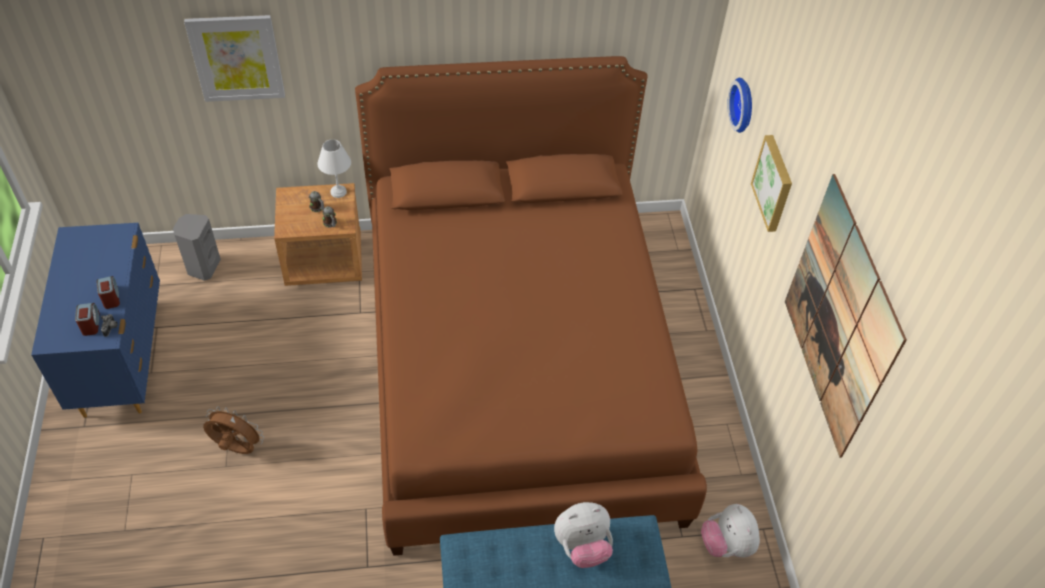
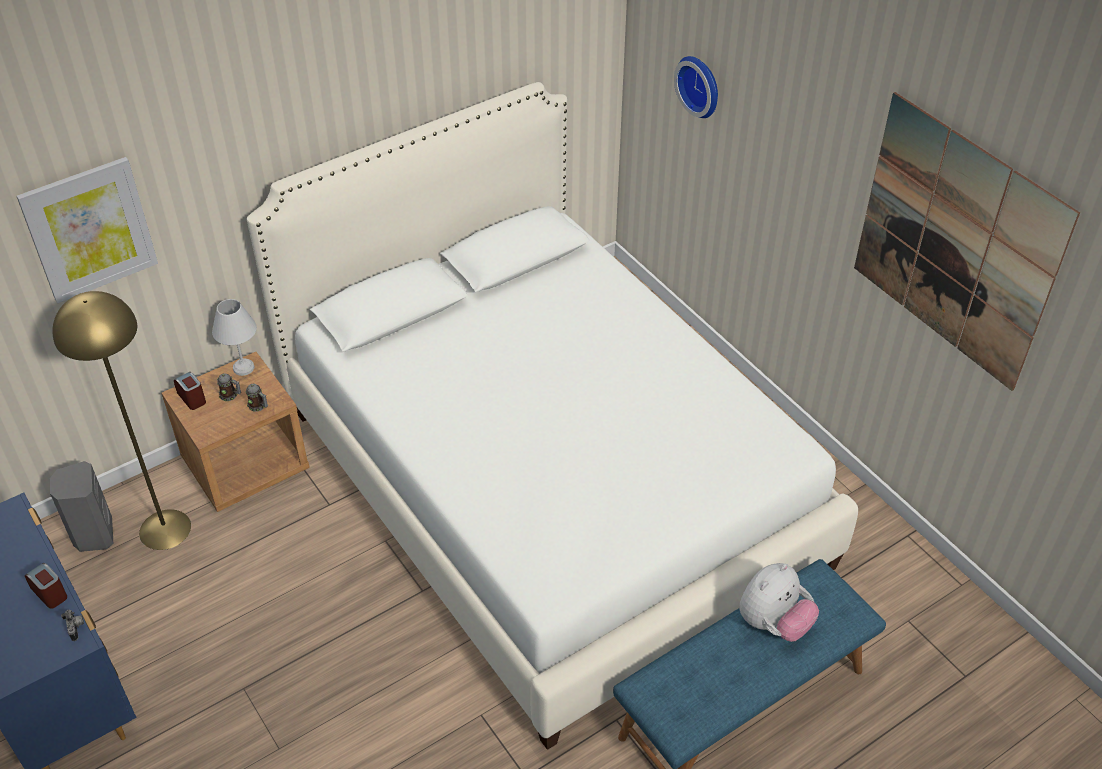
camera: 25 degrees left, 5 degrees down
(91, 324) = (44, 635): alarm clock -> alarm clock (192, 398)
(236, 448) = (278, 722): brown fan -> none
(247, 282) = (165, 529): none -> yellow floor lamp
(518, 367) = (551, 485): brown bed -> white bed
(726, 544) = (884, 567): plush toy -> none
(774, 183) = (787, 148): picture -> none

